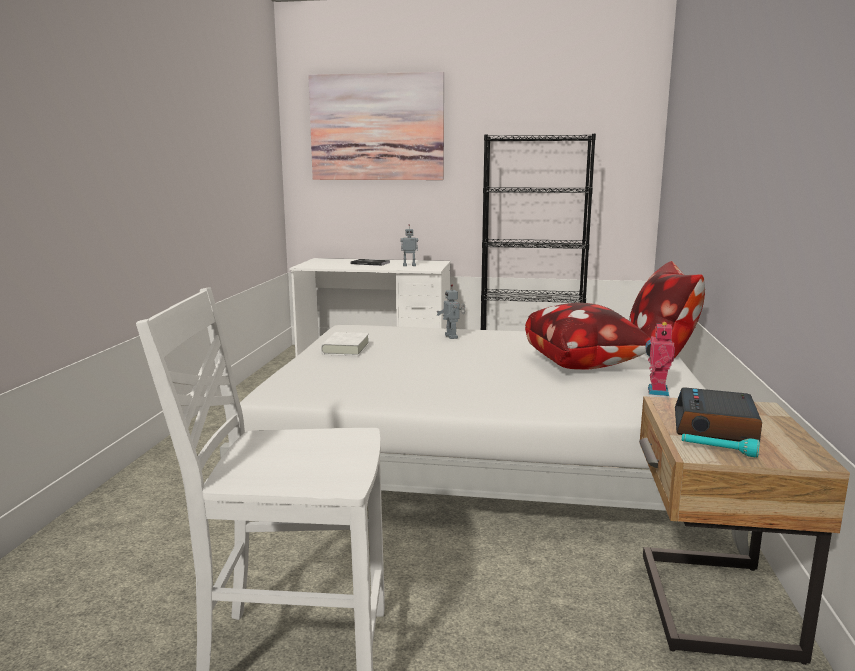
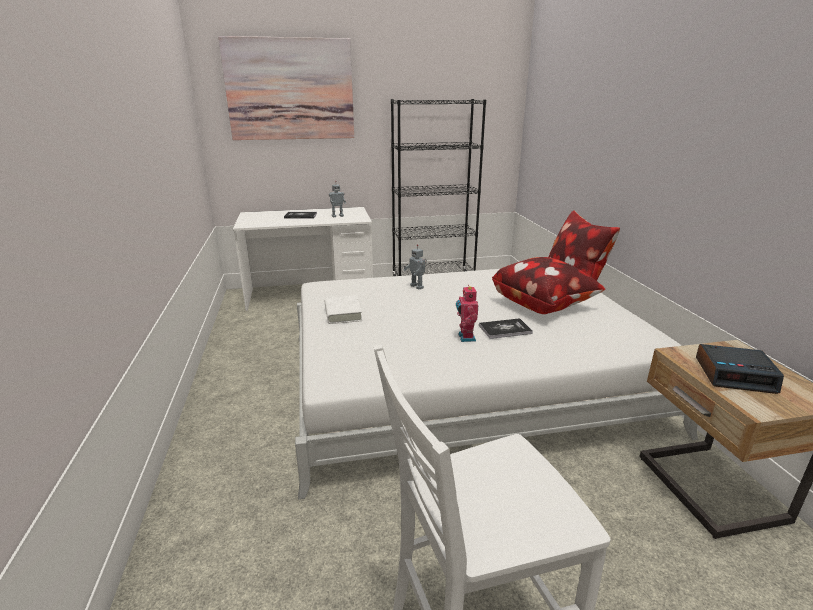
camera: 20 degrees left, 10 degrees up
(508, 378) = (505, 329): none -> book
(656, 391) = (620, 328): toy robot -> toy robot (465, 337)
(715, 426) = (735, 375): alarm clock -> alarm clock turned 75 degrees counterclockwise
(718, 451) = (767, 403): turquoise flashlight -> none

